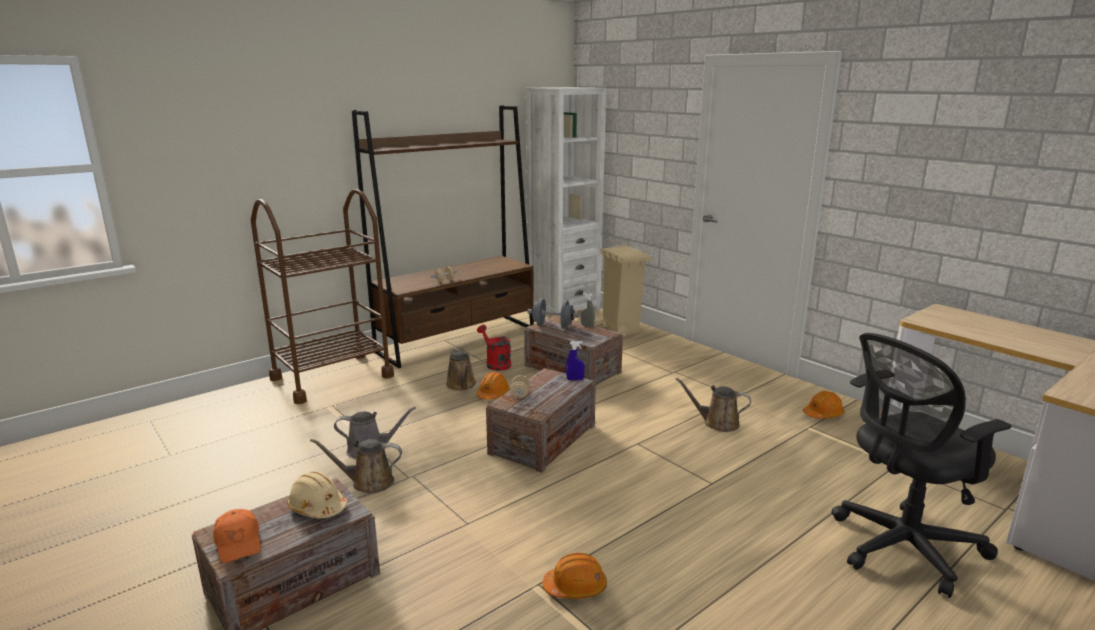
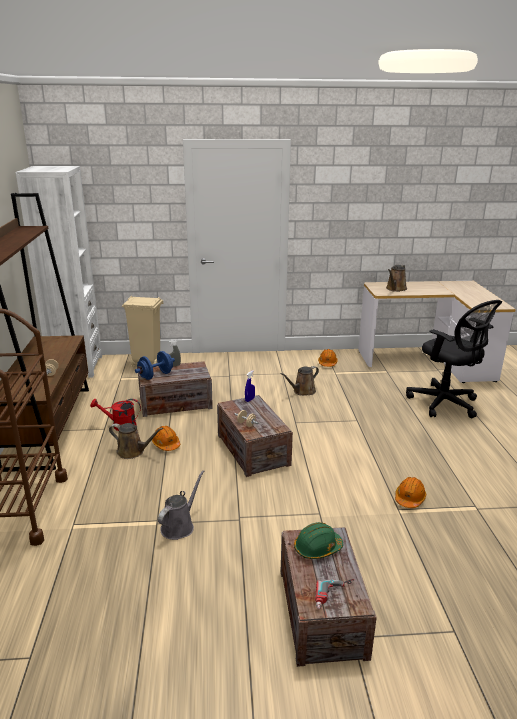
camera: 55 degrees left, 5 degrees up
(238, 542) = (335, 596): orange cap -> power drill
(317, 507) = (317, 548): beige hard hat -> green hard hat
(368, 482) = (226, 540): brown watering can -> brown watering can (395, 289)
(553, 326) = (156, 375): grey dumbbell -> blue dumbbell
(900, 549) = (445, 404): black office chair -> black office chair turned 45 degrees counterclockwise

